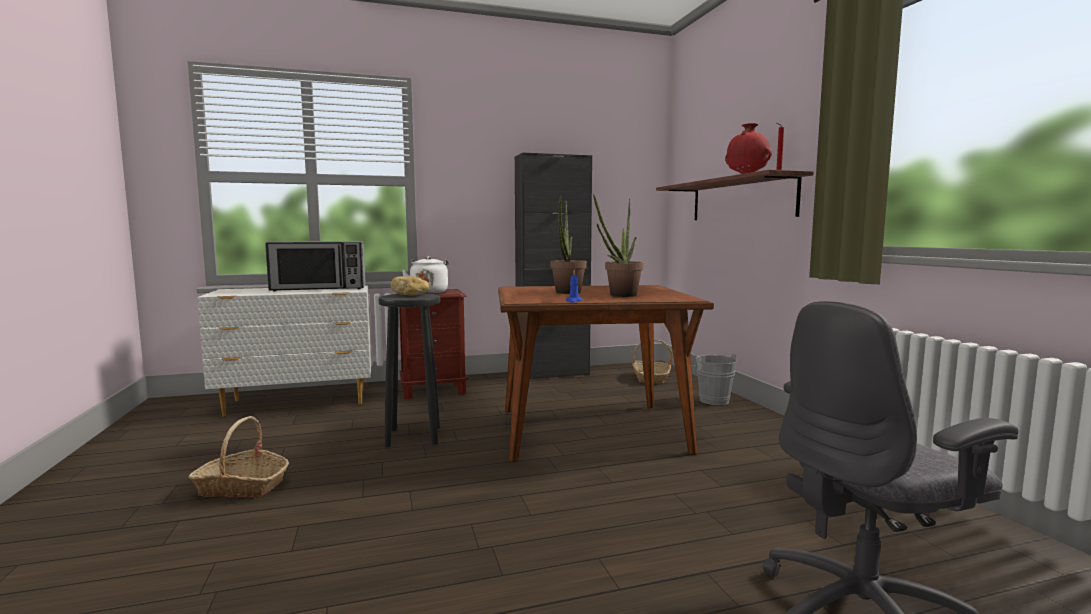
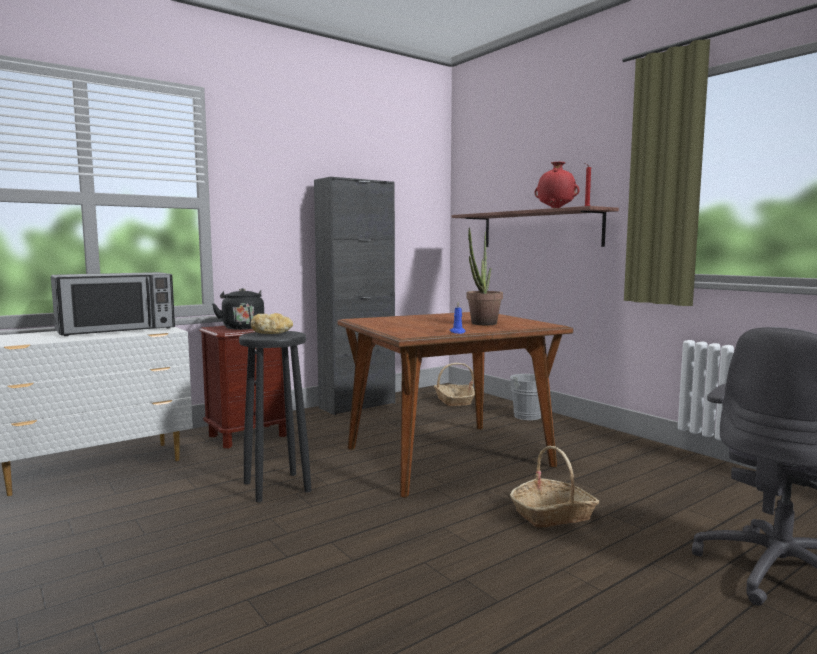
camera: 20 degrees left, 0 degrees up
(242, 487) = (132, 571): basket -> basket (553, 514)
(429, 292) = (242, 327): white kettle -> black kettle
(567, 293) = (427, 323): potted plant -> none

